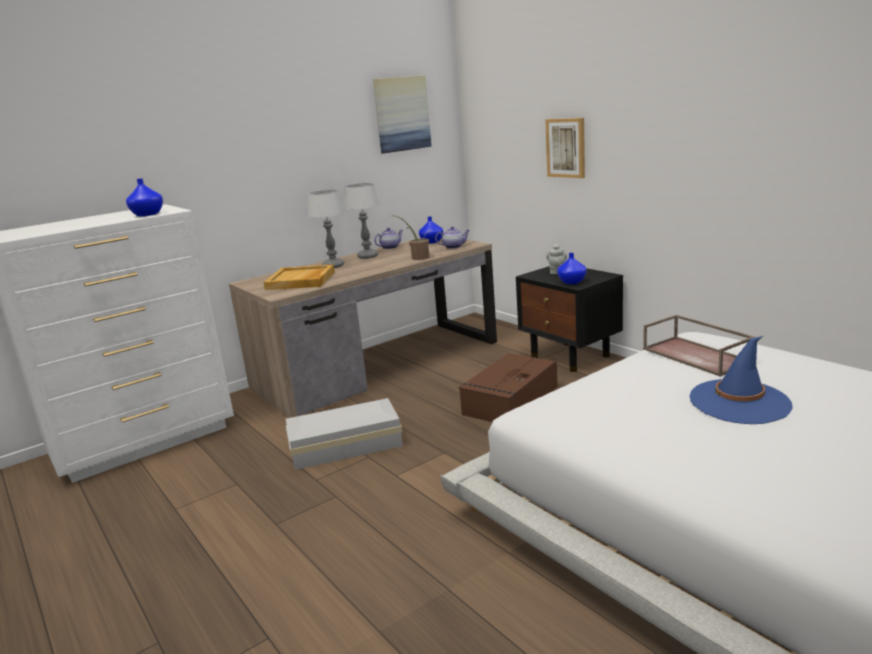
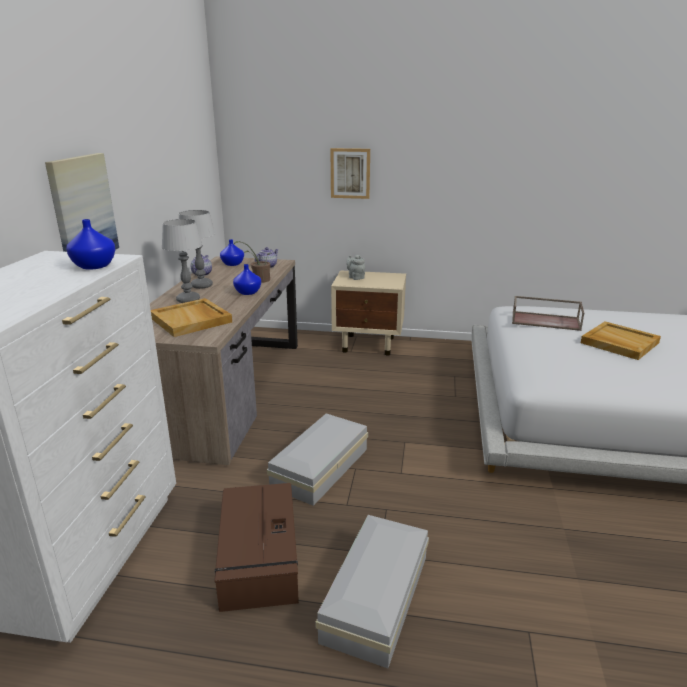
camera: 45 degrees left, 5 degrees up
(226, 549) = (378, 596): none -> white storage box
(402, 114) = (188, 137): picture -> picture (82, 209)
(510, 401) = (383, 388): brown storage box -> brown storage box (259, 557)
(571, 357) = (369, 344): black nightstand -> beige nightstand
(572, 282) = (385, 284): blue vase -> blue vase (248, 292)
(739, 402) = (618, 343): blue hat -> beige tray

